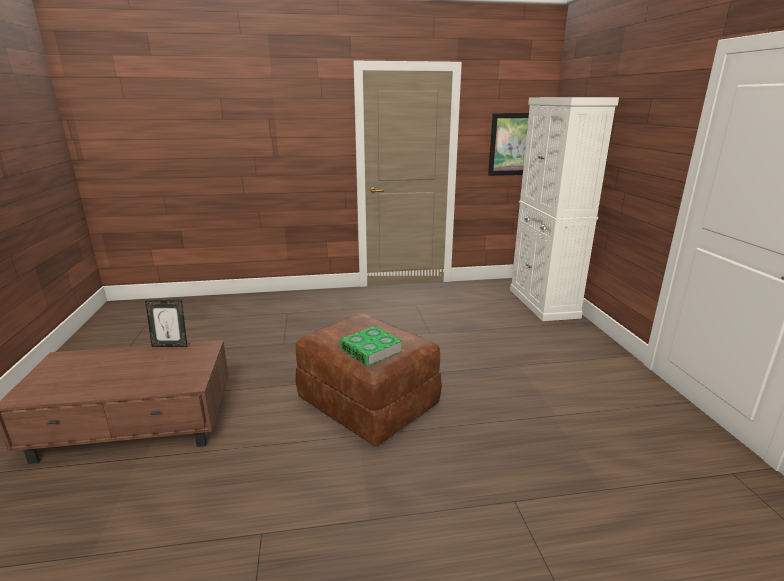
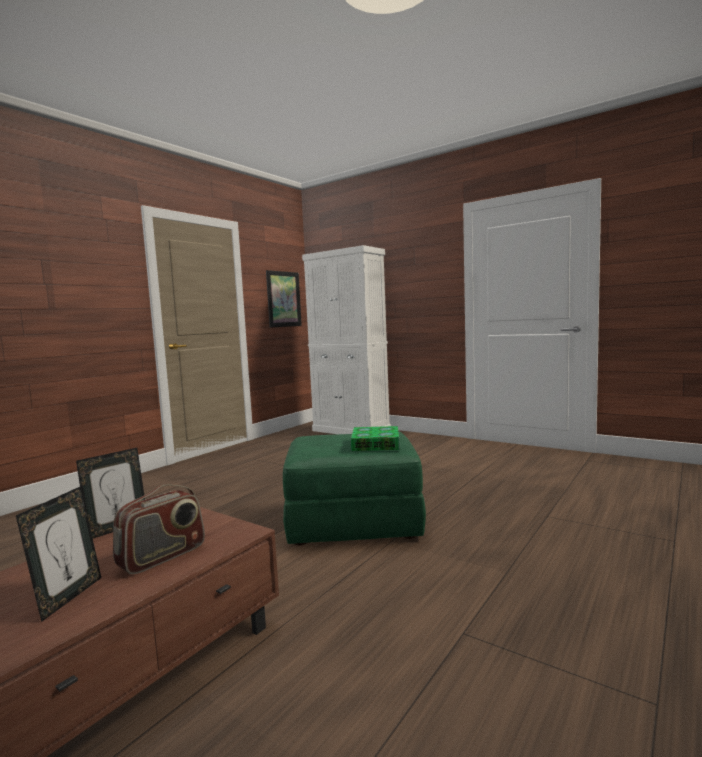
camera: 45 degrees left, 15 degrees down
(89, 380) = (68, 597): none -> picture frame
(144, 377) = (162, 557): none -> radio
(369, 403) = (354, 521): brown ottoman -> green ottoman

